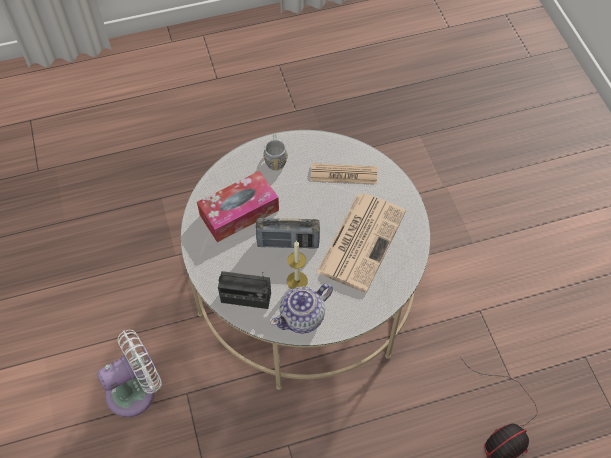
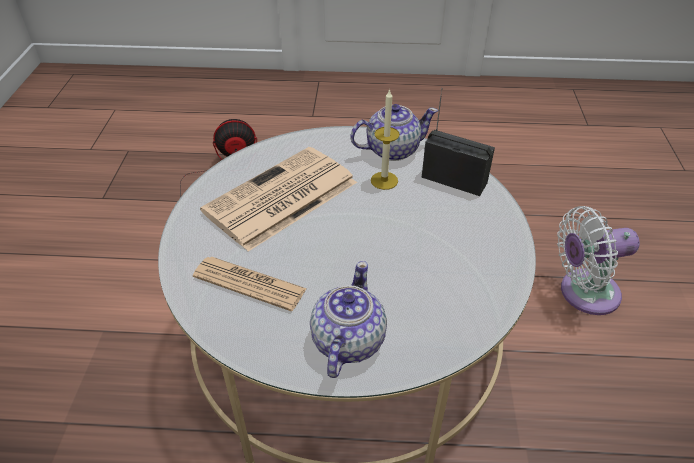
camera: 160 degrees left, 15 degrees down
(239, 212) = (437, 274): tissue box -> none
(275, 158) = (347, 342): grey mug -> teapot
(288, 243) = (378, 220): radio -> none

